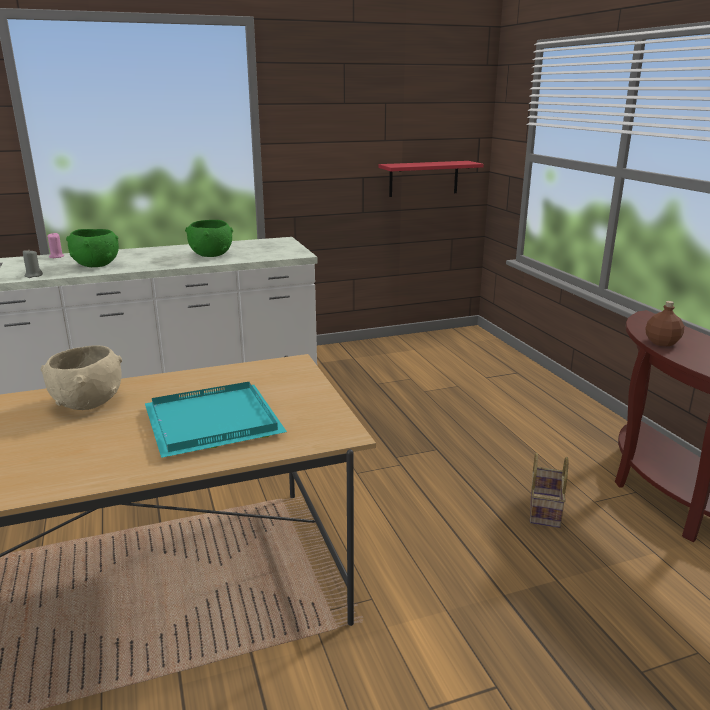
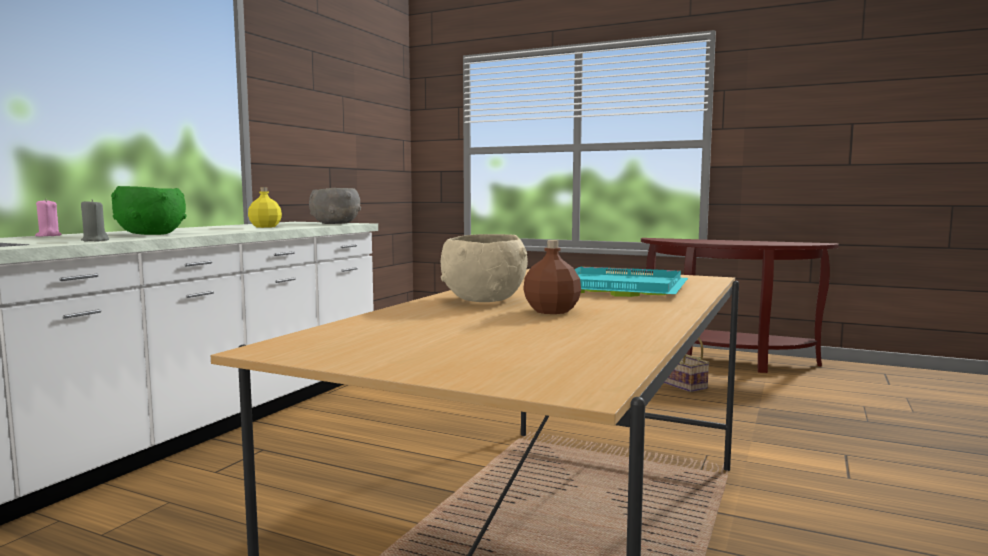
camera: 45 degrees left, 15 degrees down
(211, 255) = (265, 227): green bowl -> yellow bottle
(282, 253) = (335, 224): none -> grey bowl
(423, 178) = (372, 173): red shelf -> none
(661, 342) = (697, 242): brown bottle -> brown bottle (551, 311)

